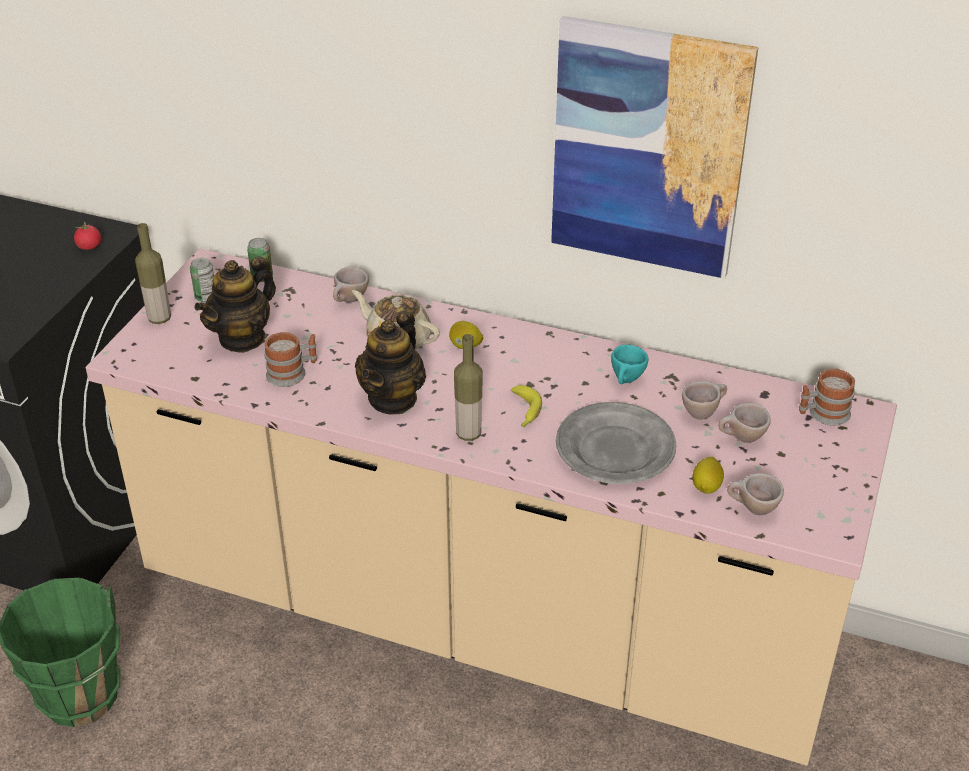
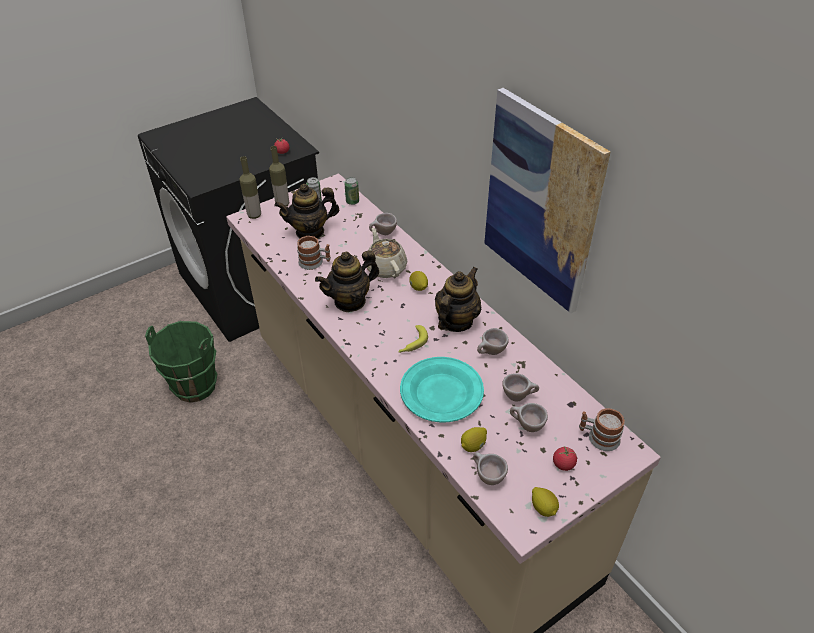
camera: 35 degrees right, 5 degrees up
(468, 434) = (369, 341): bottle -> bottle (254, 215)
(551, 365) = (456, 321): none -> teapot
(615, 449) = (441, 393): grey plate -> turquoise plate
(626, 381) = (490, 353): turquoise cup -> beige cup
(815, 457) = (563, 464): none -> tomato
(837, 509) = (543, 508): none -> lemon

